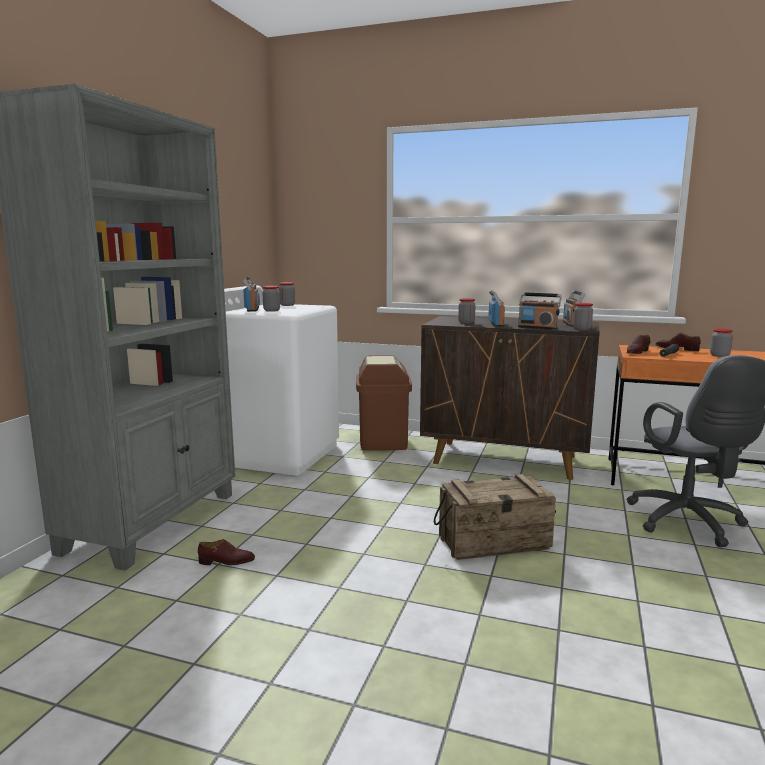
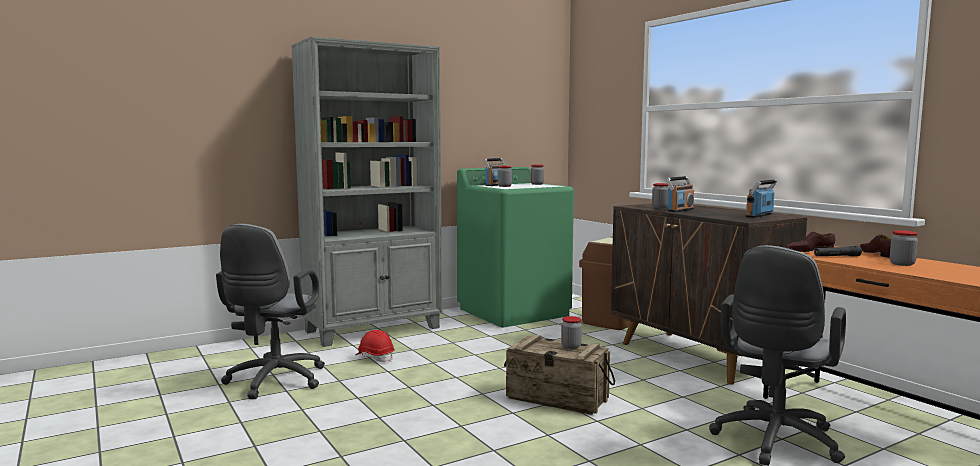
camera: 40 degrees right, 5 degrees down
(148, 658) = (273, 382): none -> grey office chair
(226, 561) = (375, 357): brown shoe -> red hard hat
(277, 453) = (514, 312): white washing machine -> green washing machine
(537, 327) = (705, 215): radio -> none
(582, 329) = (743, 219): jar -> jar (571, 346)

